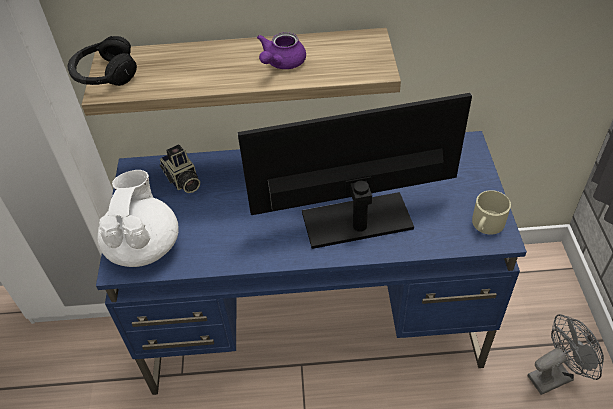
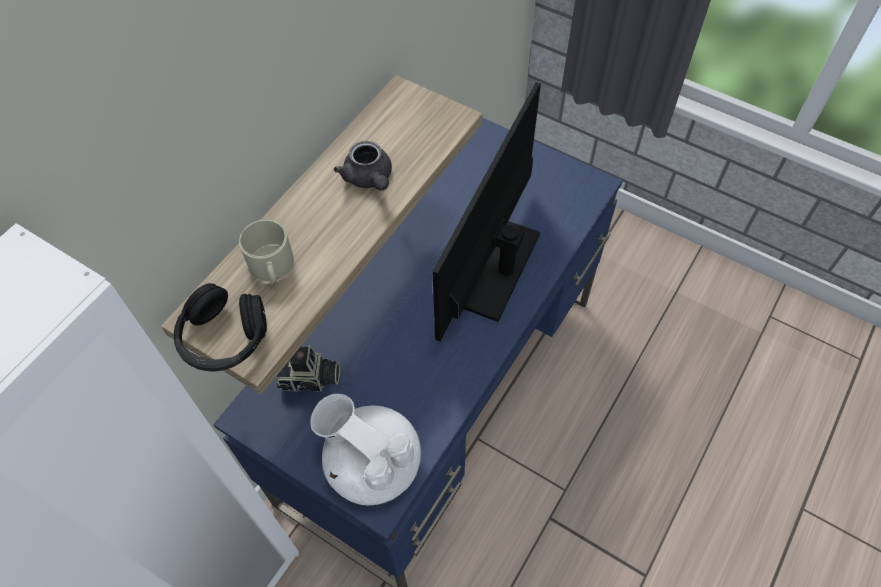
camera: 55 degrees left, 10 degrees up
(281, 63) = (369, 179): purple teapot -> grey teapot
(486, 225) = (576, 184): beige mug -> beige mug (272, 267)
(555, 375) = (627, 262): grey fan -> none

